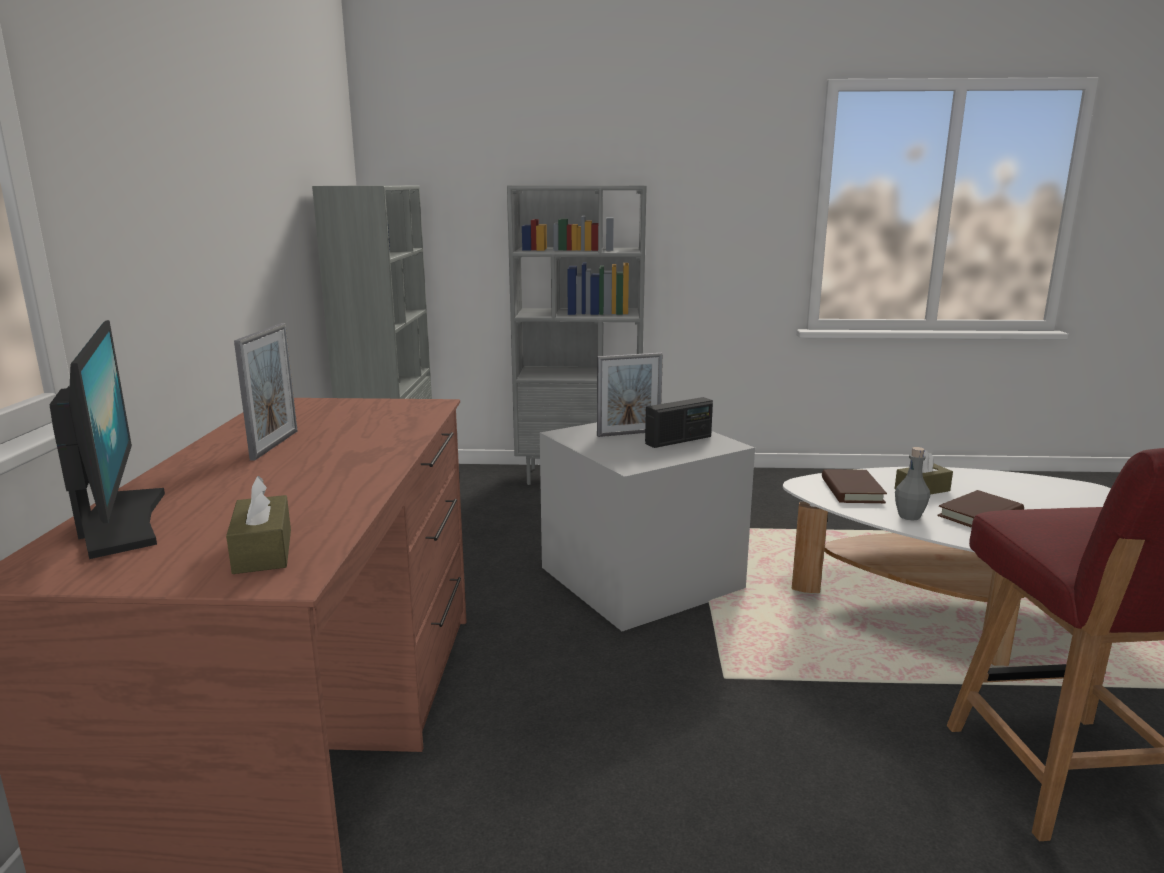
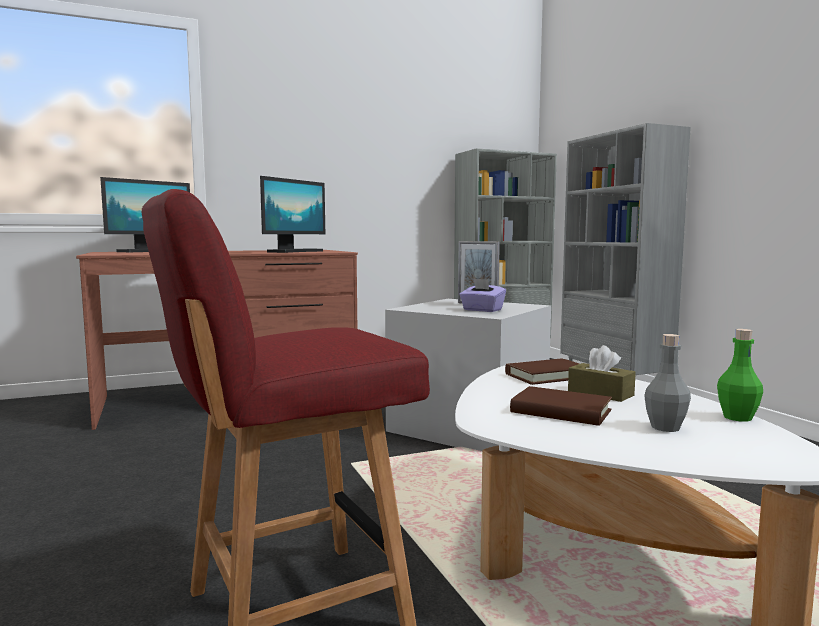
camera: 65 degrees right, 10 degrees down
(263, 551) = (122, 253): brown tissue box -> none
(275, 445) = (250, 251): picture frame -> none
(384, 424) = (294, 251): none -> monitor
(678, 440) = (482, 310): radio -> purple tissue box
(909, 516) = (509, 391): grey bottle -> grey bottle (665, 427)
(995, 474) = (737, 417): none -> green bottle

